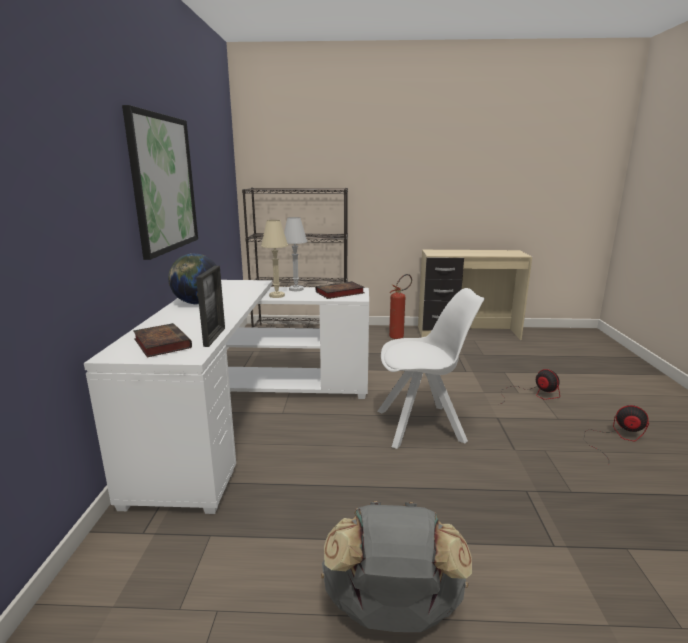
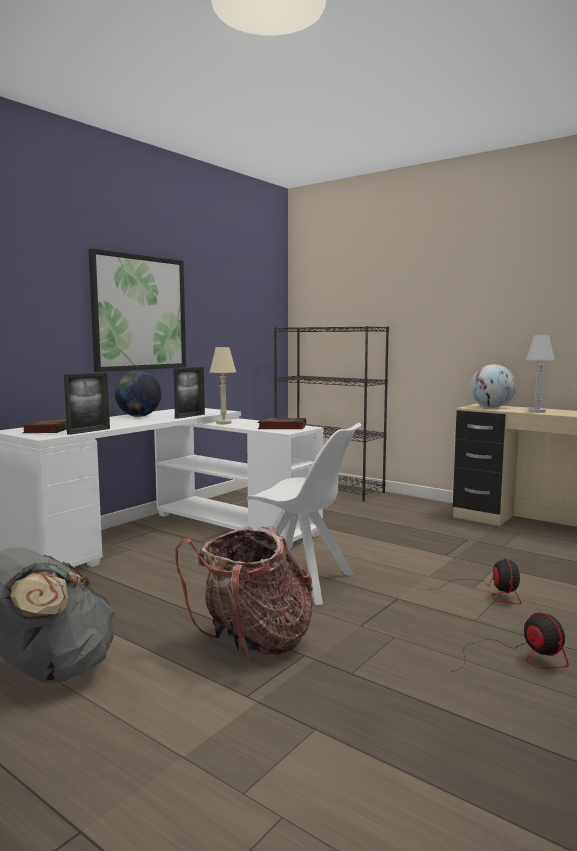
camera: 35 degrees right, 10 degrees down
(247, 294) = (190, 416): none -> picture frame
(296, 289) = (253, 421): white table lamp -> white table lamp (537, 411)
(399, 336) = (428, 511): fire extinguisher -> none
(445, 252) = (492, 407): none -> globe
(482, 496) = (253, 642): none -> backpack

